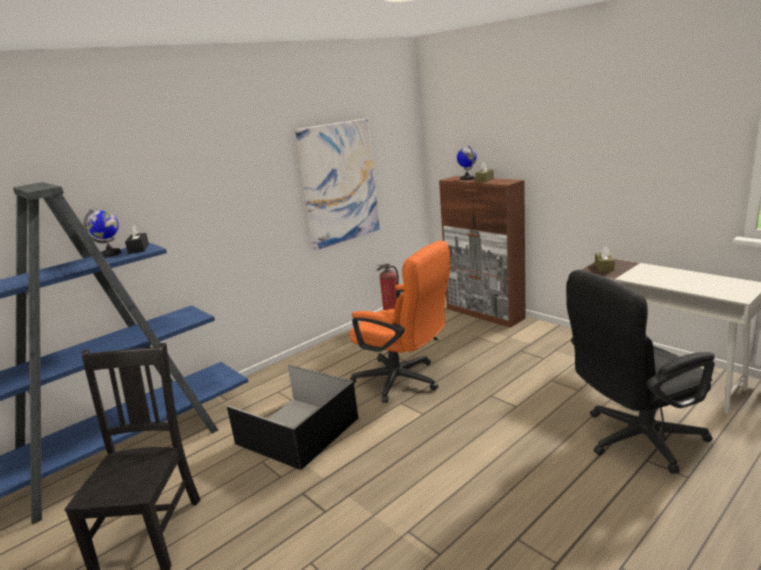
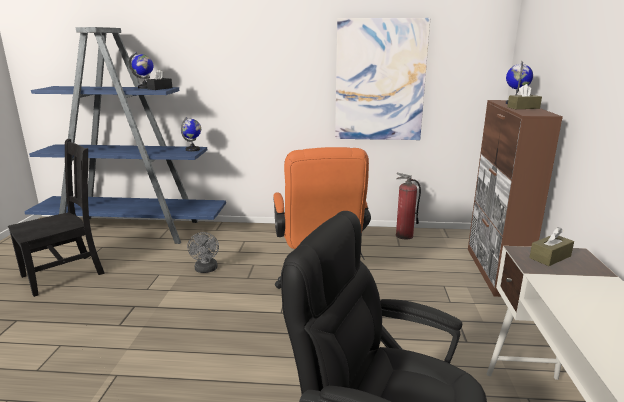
camera: 45 degrees right, 0 degrees up
(187, 313) = (193, 149): none -> globe
(298, 430) = (206, 270): black storage box -> grey fan

